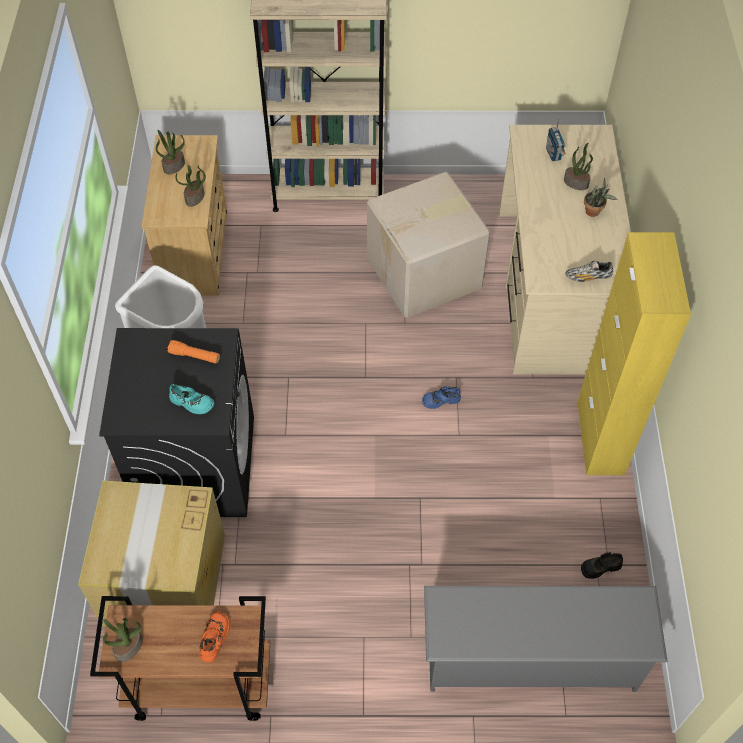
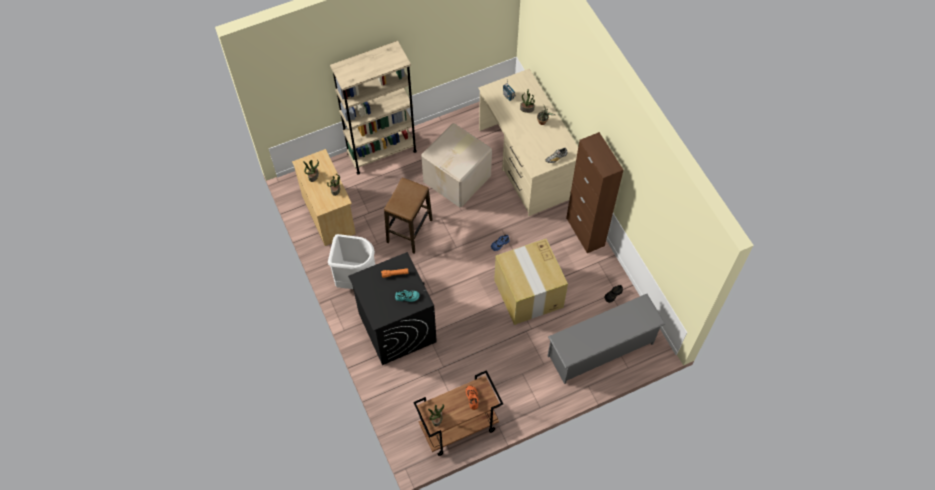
camera: 25 degrees left, 5 degrees up
(165, 581) = (414, 389): cardboard box -> cardboard box (528, 294)
(304, 323) = (409, 231): none -> stool
(600, 438) = (585, 232): yellow cabinet -> brown cabinet

